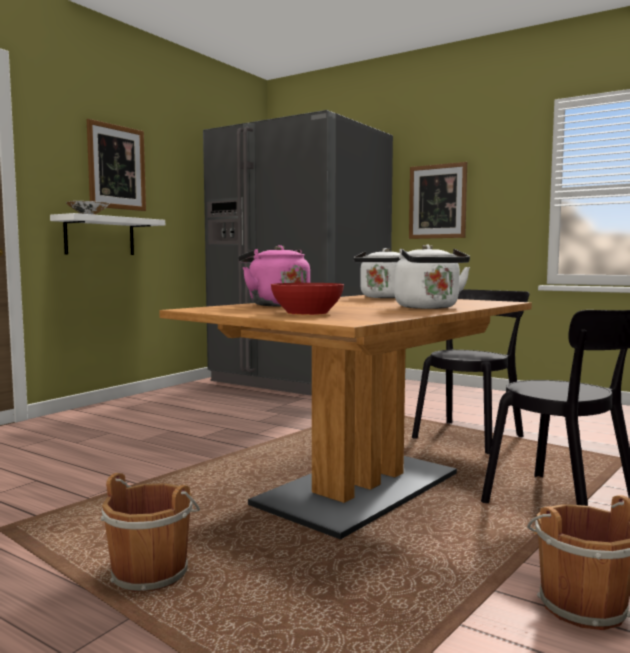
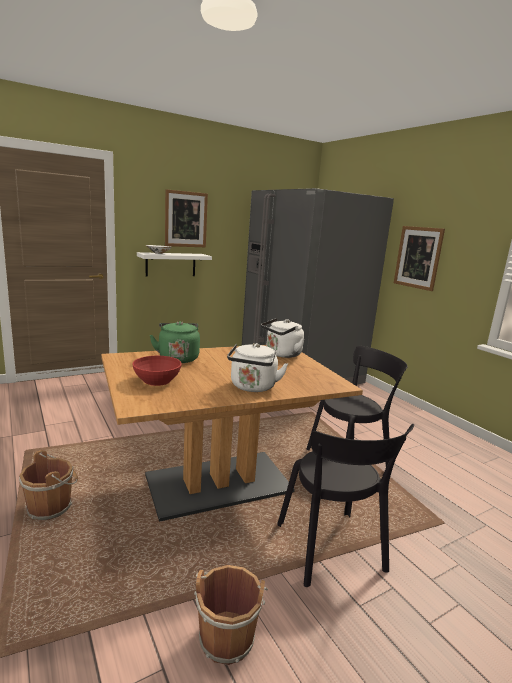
camera: 25 degrees right, 10 degrees up
(276, 305) = (178, 358): pink kettle -> green kettle

